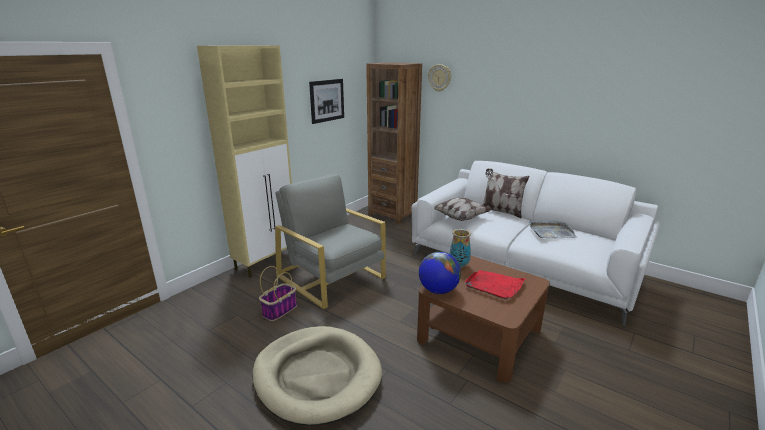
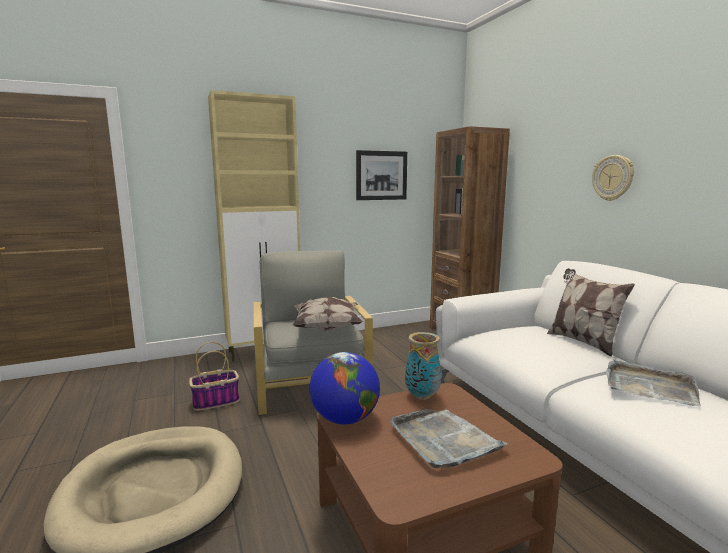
camera: 30 degrees right, 10 degrees down
(439, 77) = (530, 145): wall clock -> wall clock (613, 178)
(460, 217) = (502, 337): pillow -> pillow (327, 328)
(494, 285) = (443, 440): red tray -> grey tray

